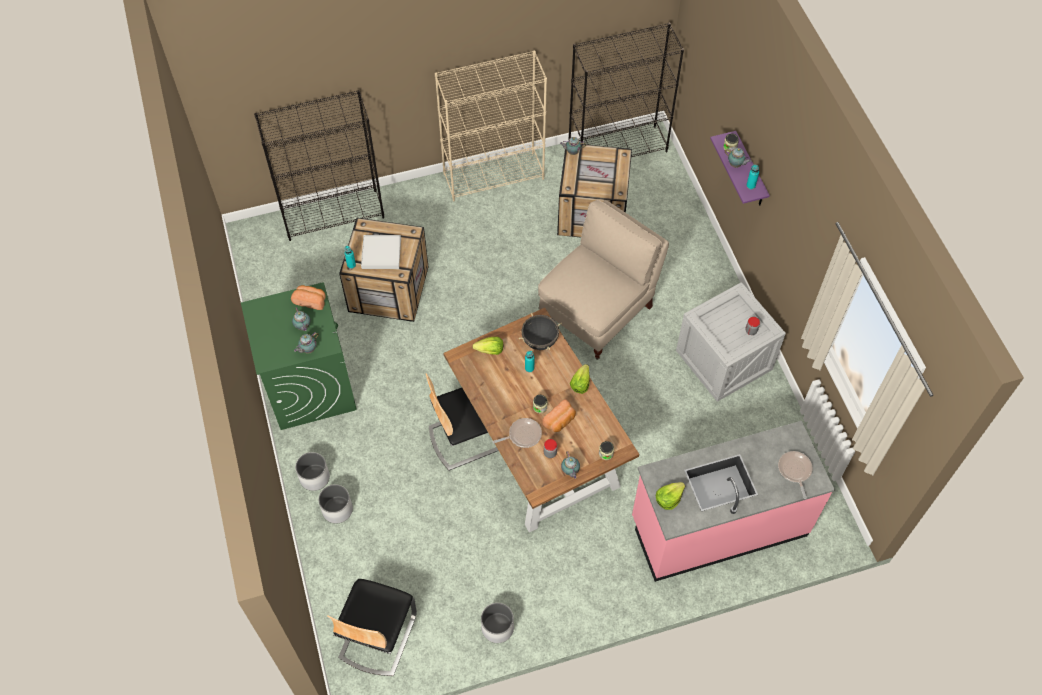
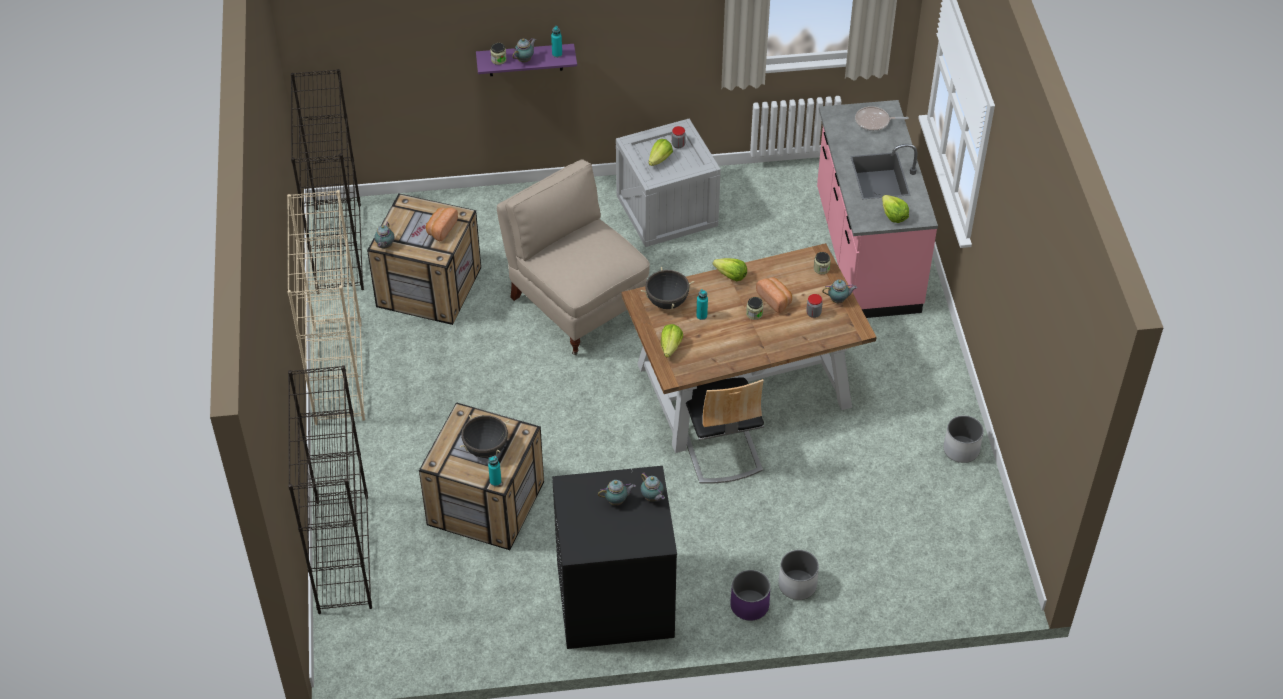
camera: 80 degrees left, 10 degrees down
(309, 385) = (614, 601): green washing machine -> black washing machine
(310, 301) = (578, 490): bread -> bread (441, 229)
(314, 477) = (749, 605): white planter -> purple planter
(377, 636) = (962, 559): chair -> none
(381, 253) = (486, 448): white tray -> black cooking pot
(522, 435) = (787, 333): frying pan -> none
(727, 319) = (660, 160): none -> lettuce

